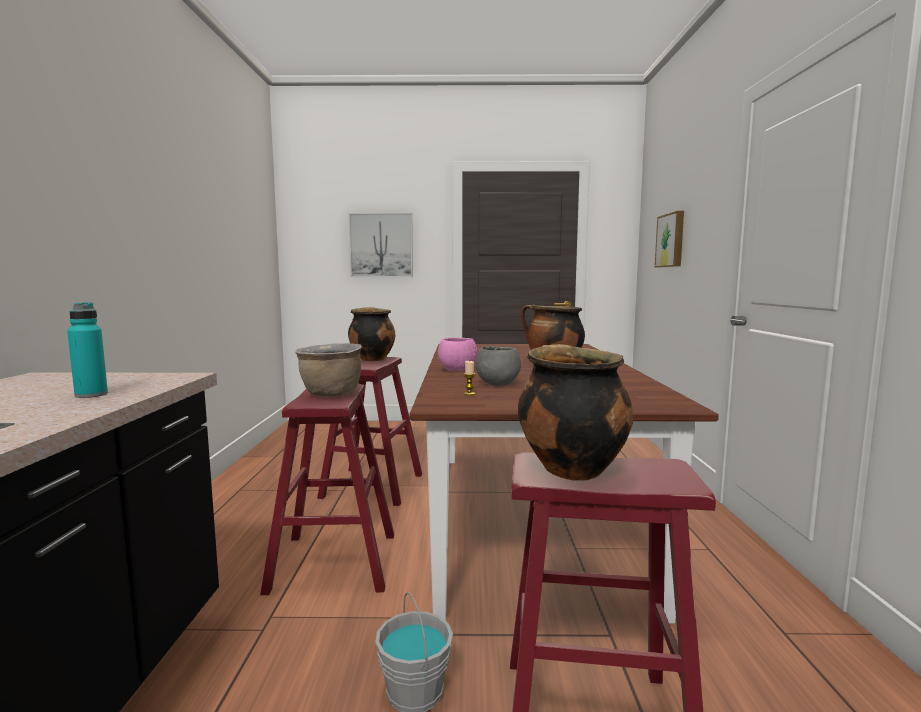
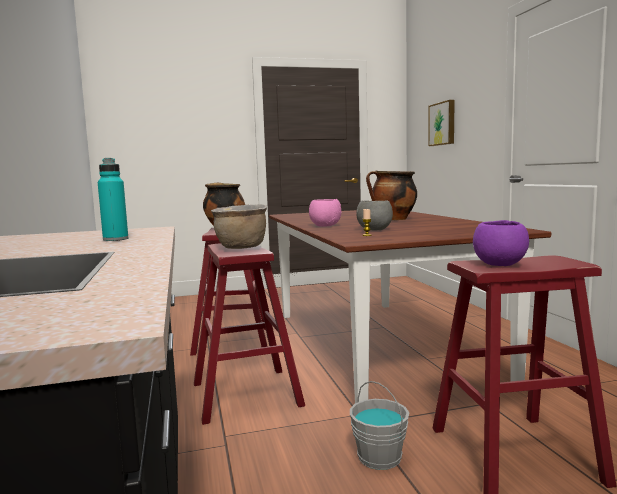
camera: 15 degrees left, 0 degrees up
(381, 245) = (190, 132): picture -> none
(569, 469) = (499, 264): cooking pot -> purple bowl

